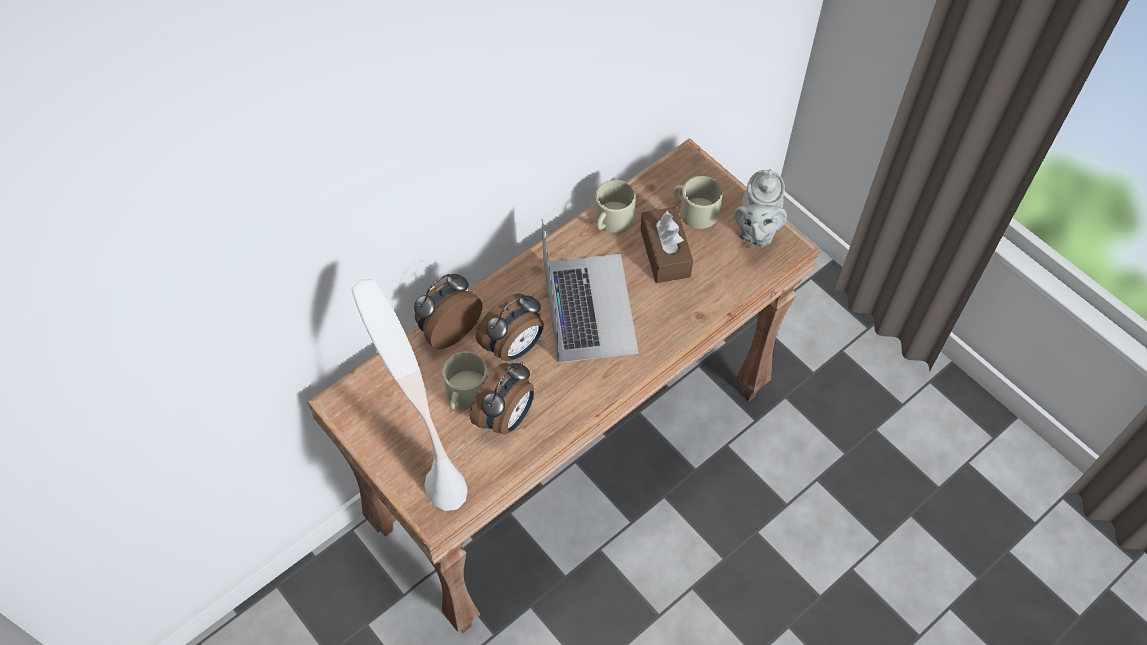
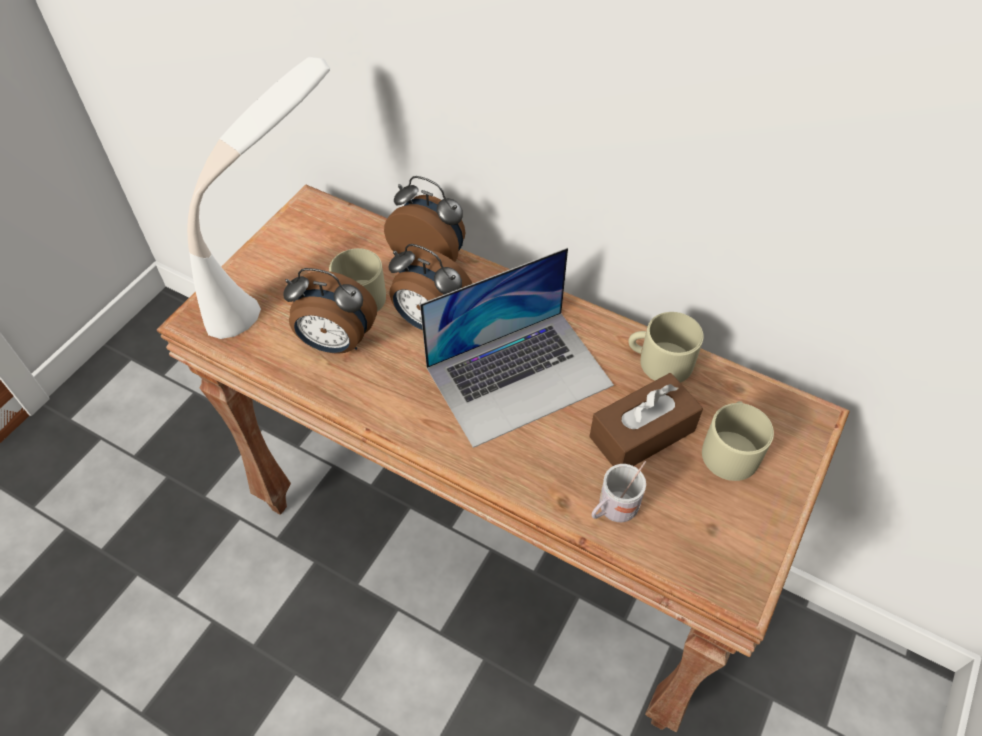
camera: 70 degrees right, 5 degrees down
(715, 290) = (613, 511): none -> white mug
(756, 231) = (742, 536): grey teapot -> none

